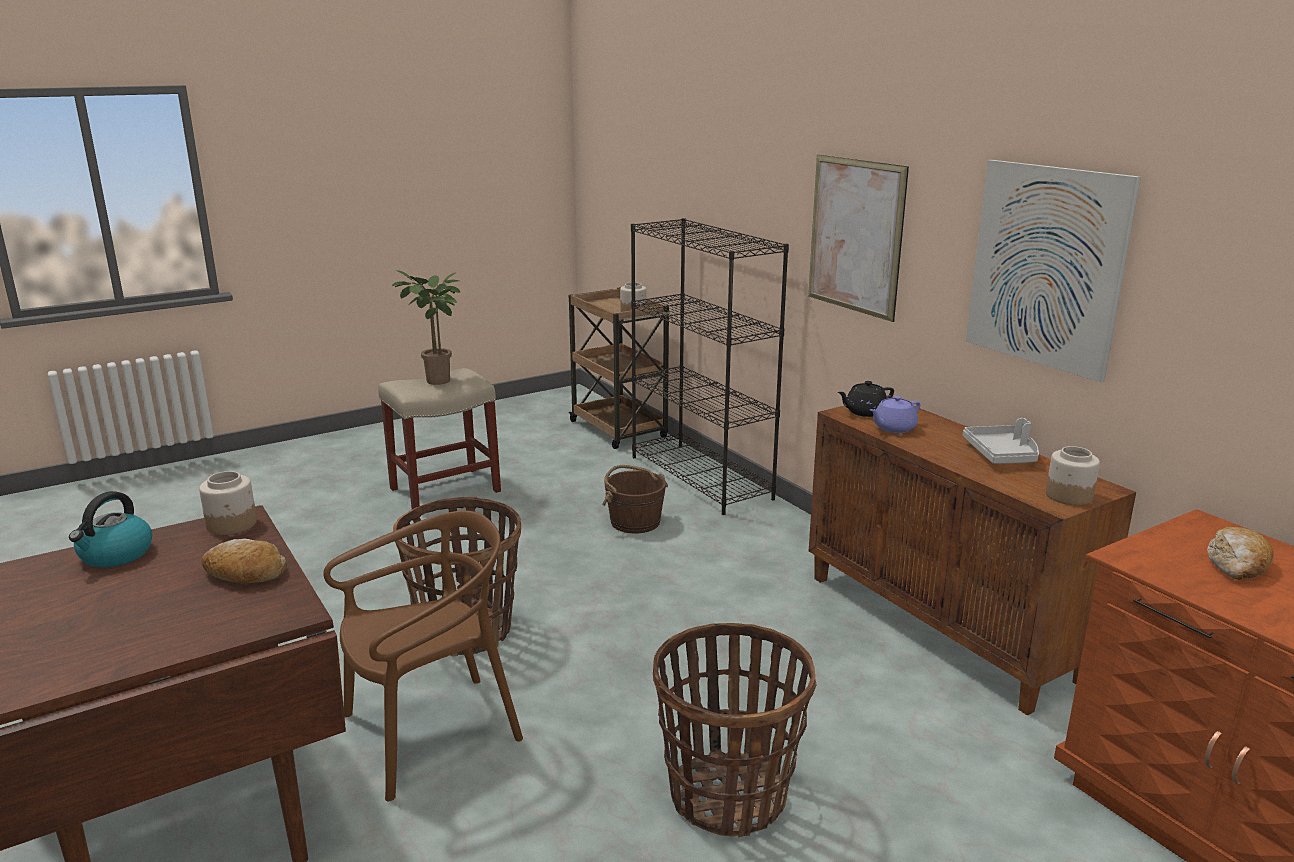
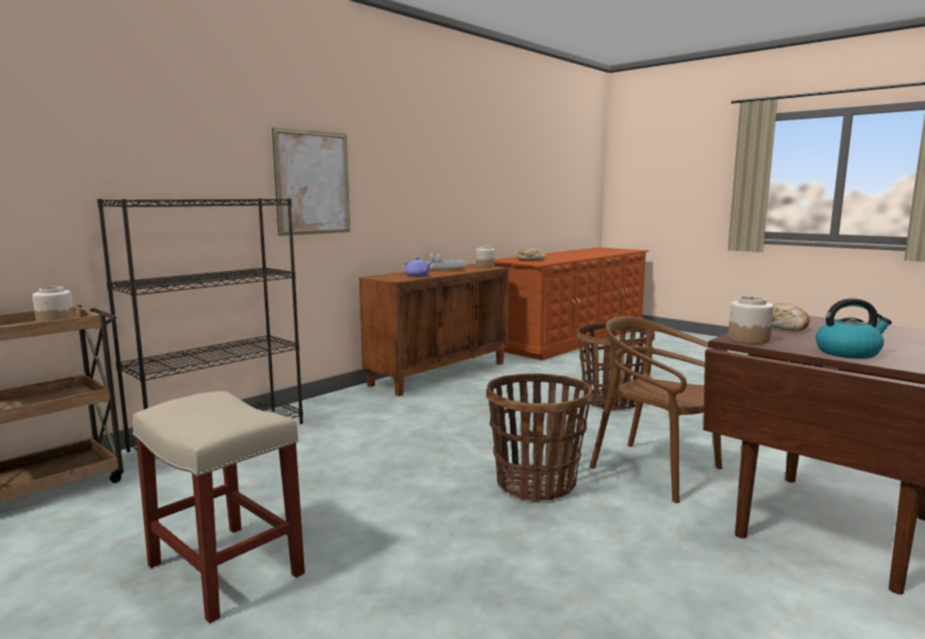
camera: 105 degrees left, 10 degrees down
(437, 382) = (218, 410): potted plant -> none
(634, 521) = (319, 451): brown bucket -> none
(864, 412) = (393, 278): black teapot -> none
(1046, 267) = (422, 179): picture -> none

